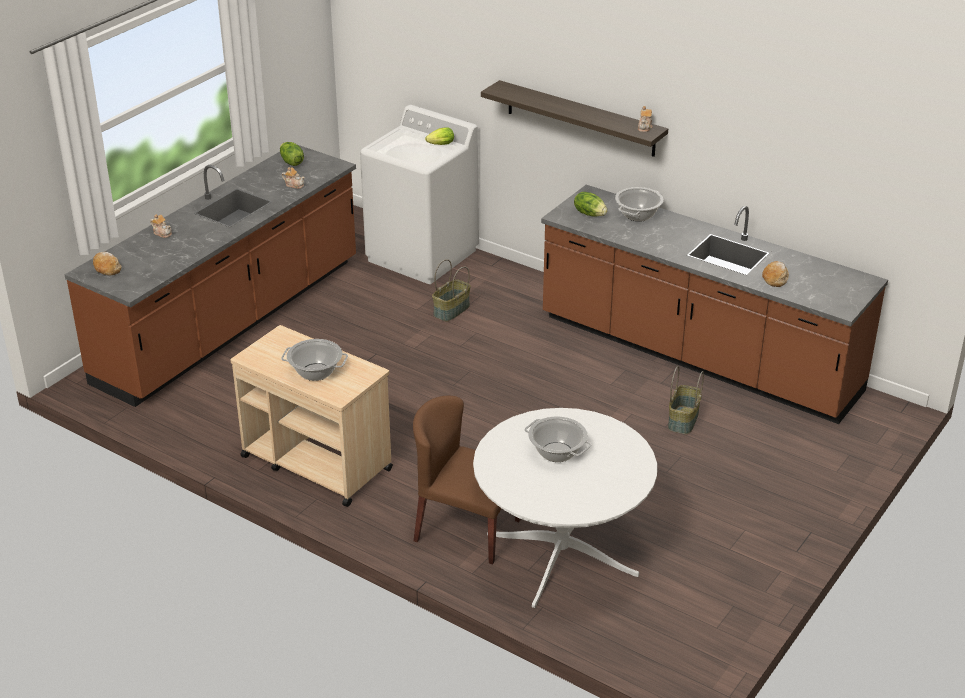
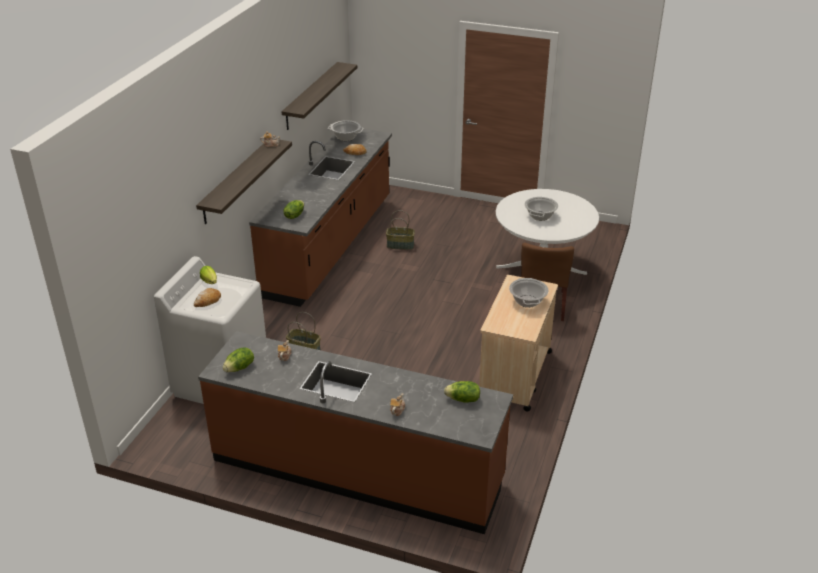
camera: 105 degrees left, 0 degrees up
(106, 268) = (469, 425): bread -> bread (208, 301)
(146, 271) = (463, 399): none -> lettuce
(638, 215) = (291, 199): cooking pot -> cooking pot (345, 137)
(803, 161) = (311, 96): none -> shelf

